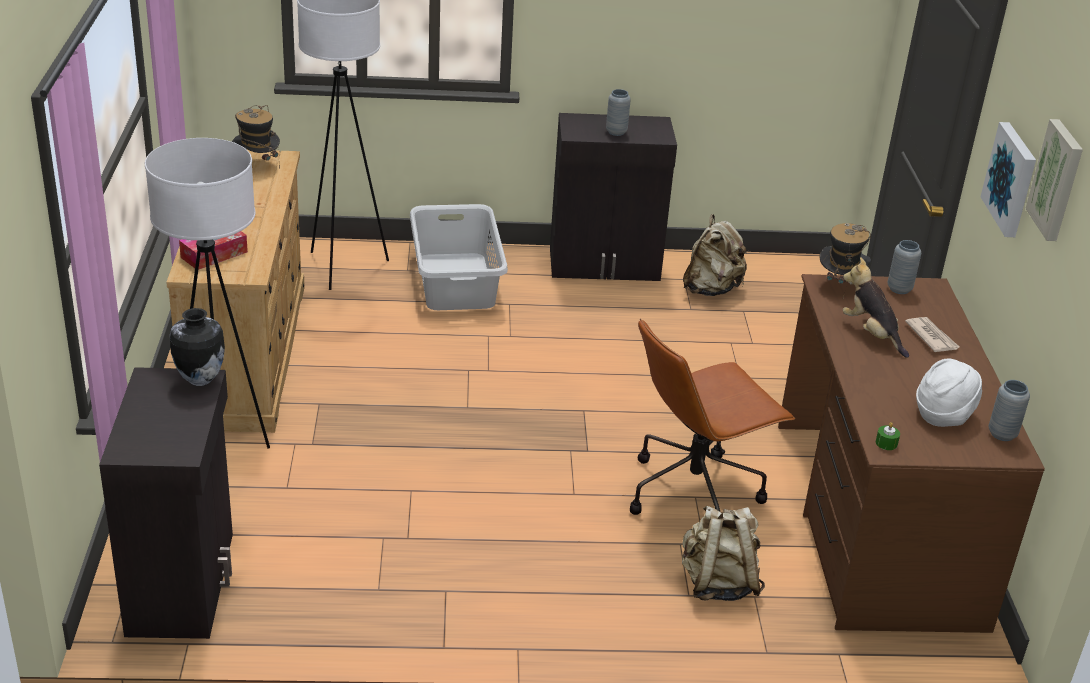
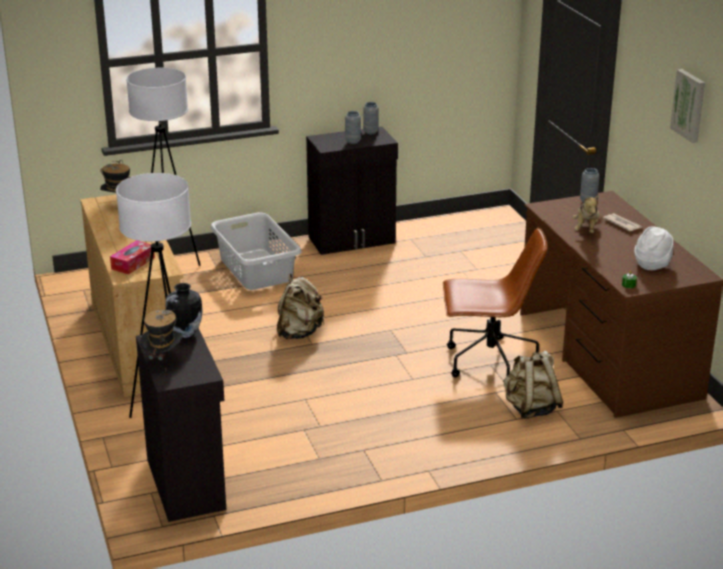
camera: 15 degrees left, 5 degrees down
(694, 492) = (488, 362): brown office chair -> brown office chair turned 135 degrees counterclockwise
(711, 289) = (432, 242): beige backpack -> beige backpack (299, 333)
(839, 285) = (551, 205): hat -> hat (163, 360)
(871, 334) = (586, 229): plush toy -> plush toy turned 120 degrees counterclockwise
(1002, 434) = (691, 267): grey vase -> grey vase (370, 132)
(1012, 179) = (652, 114): picture -> none

